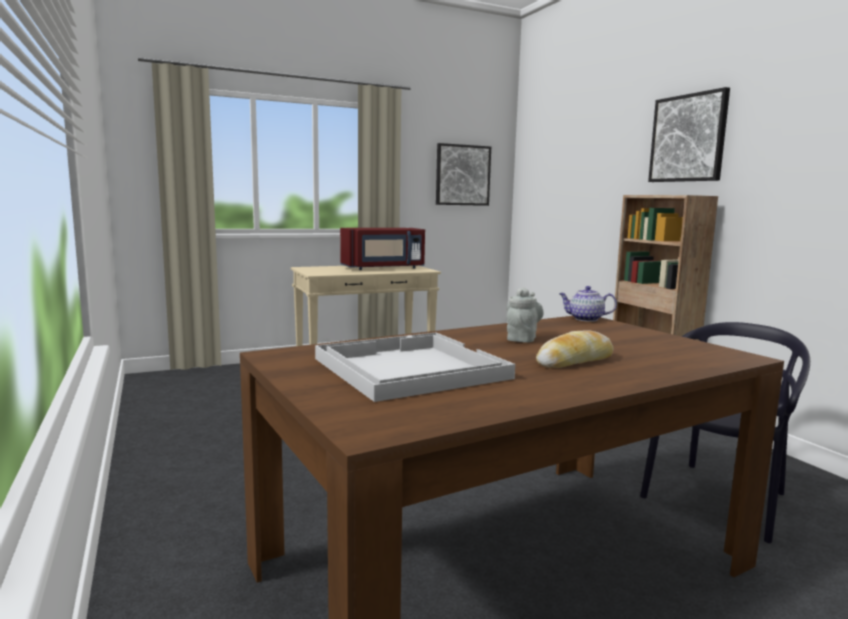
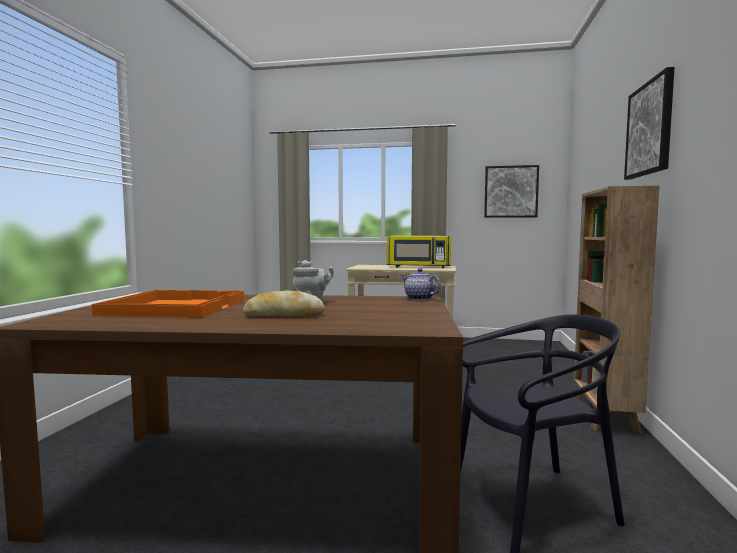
camera: 35 degrees right, 5 degrees down
(384, 268) = (419, 267): red microwave -> yellow microwave
(408, 368) = (175, 306): white tray -> orange tray

